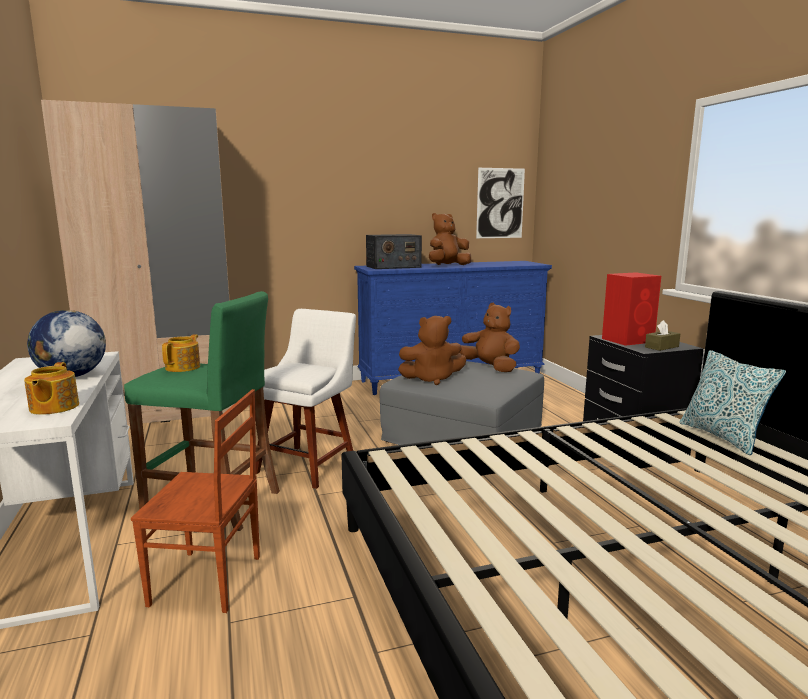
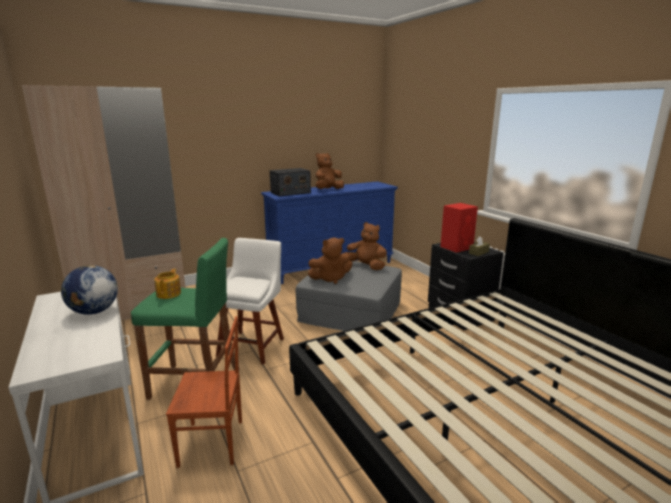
camera: 10 degrees left, 5 degrees up
(53, 407) = (99, 344): teapot -> none
(500, 203) = (360, 142): picture -> none
(722, 437) = (518, 312): pillow -> none

